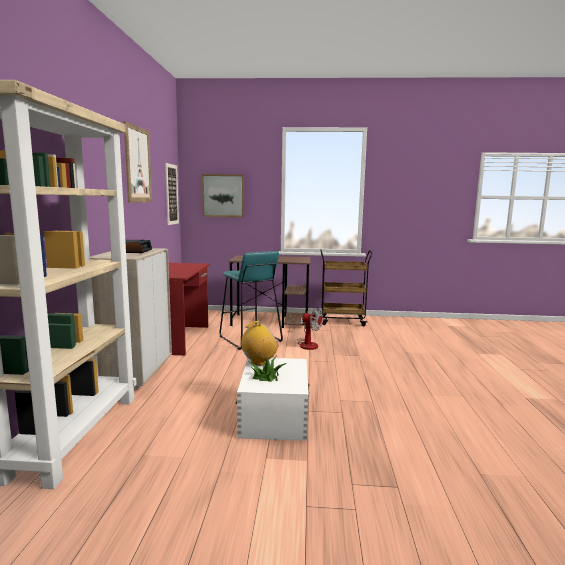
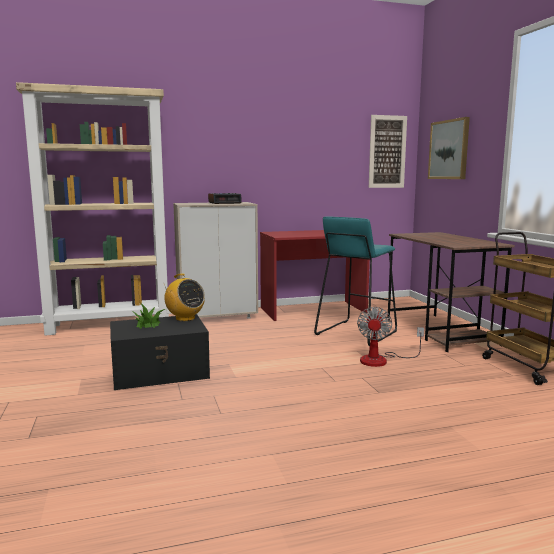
camera: 70 degrees right, 0 degrees up
(138, 165) = (295, 121): picture -> none
(275, 415) = (161, 371): white storage box -> black storage box

